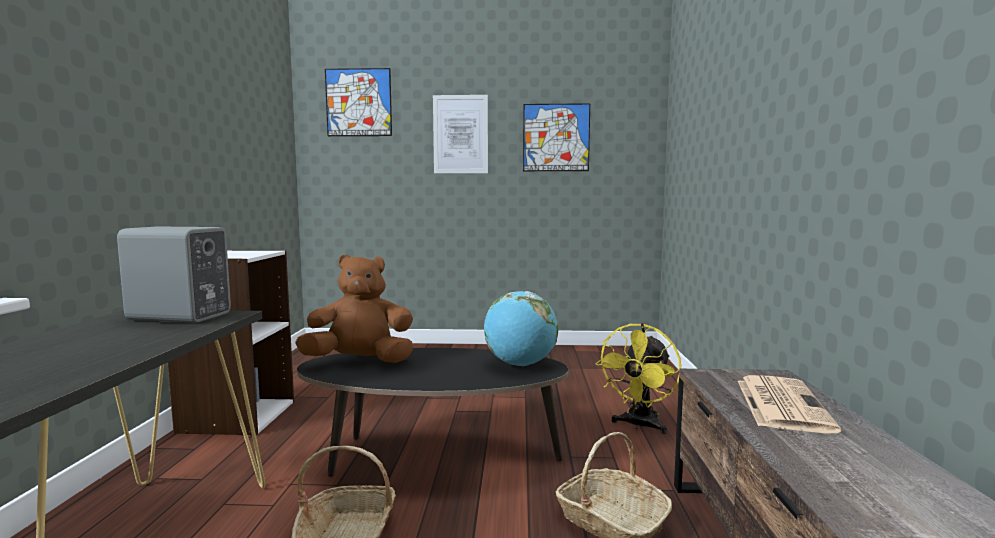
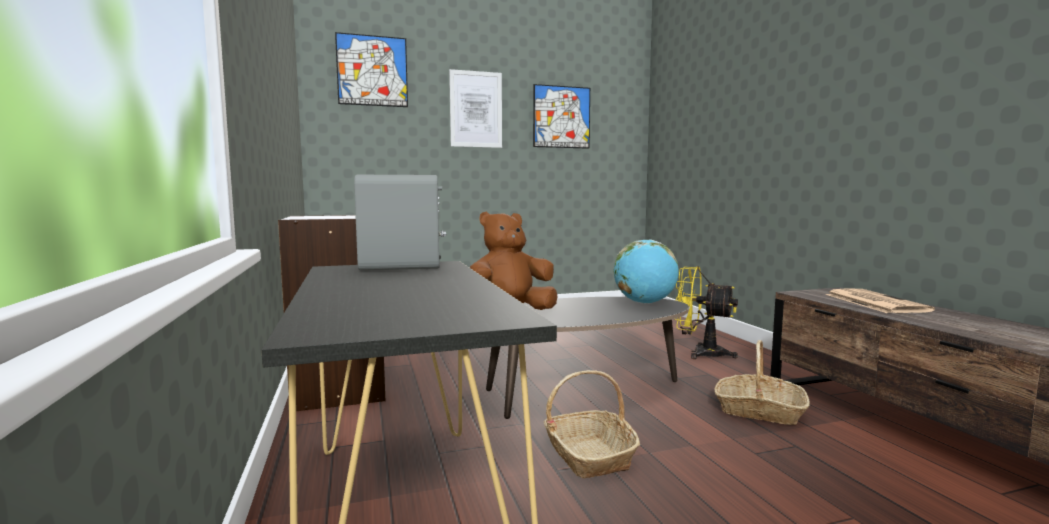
camera: 20 degrees left, 0 degrees up
(639, 425) = (700, 353): yellow fan -> yellow fan turned 105 degrees clockwise

